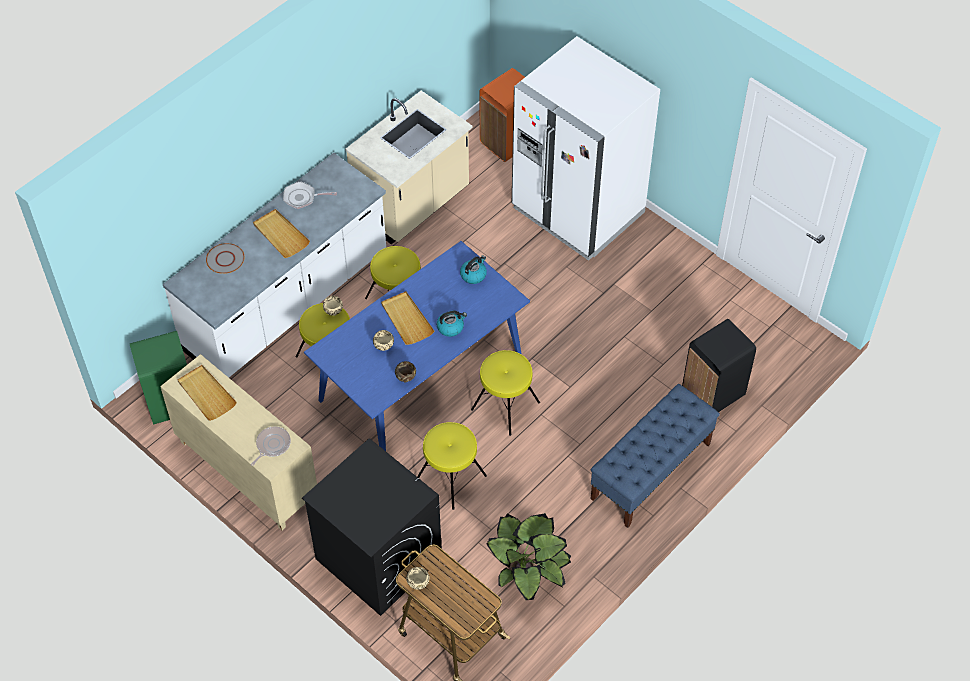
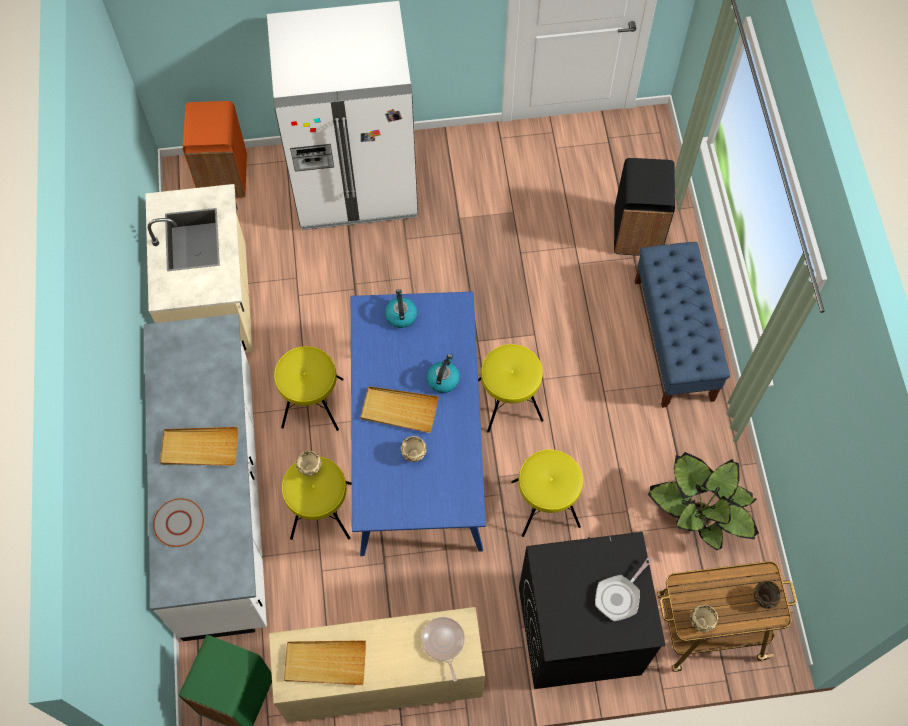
camera: 50 degrees left, 10 degrees up
(302, 197) = (172, 394): frying pan -> frying pan (619, 596)
(406, 378) = (467, 461): brown bowl -> brown bowl (763, 598)

